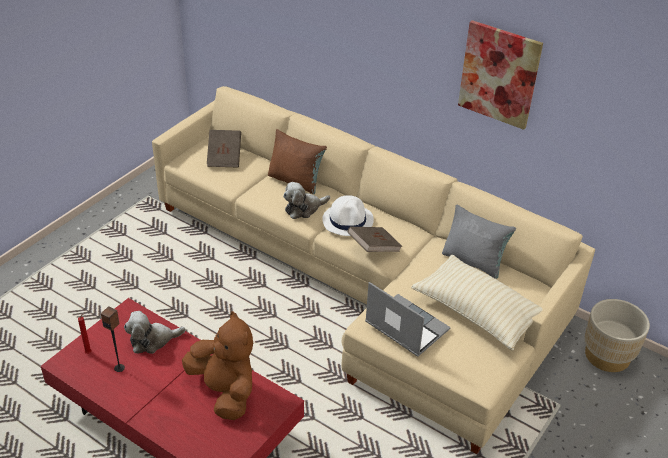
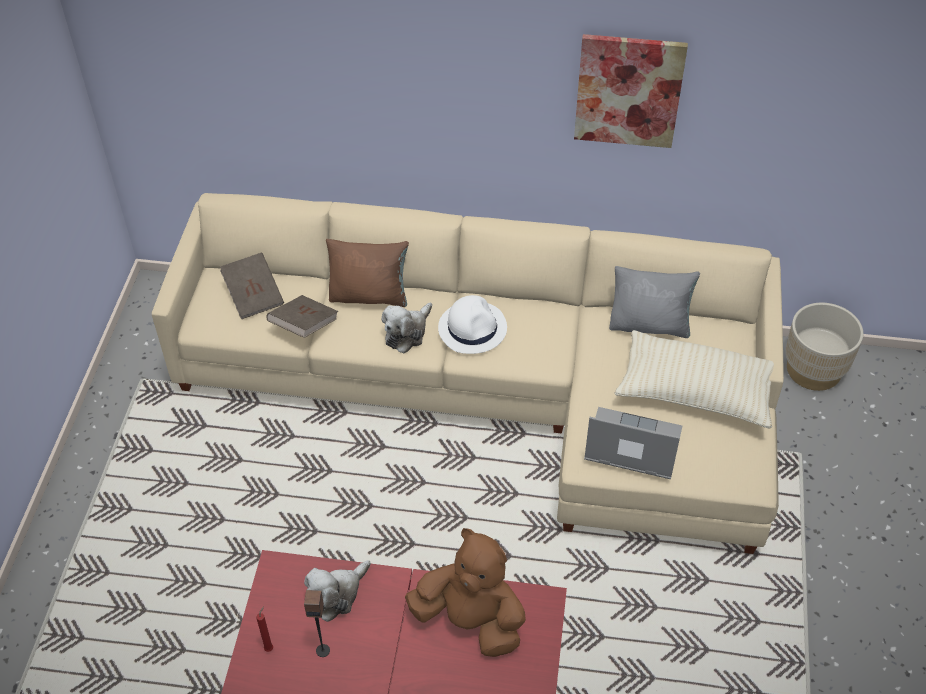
camera: 25 degrees left, 10 degrees up
(373, 248) = (528, 354): brown book -> brown book (304, 326)

